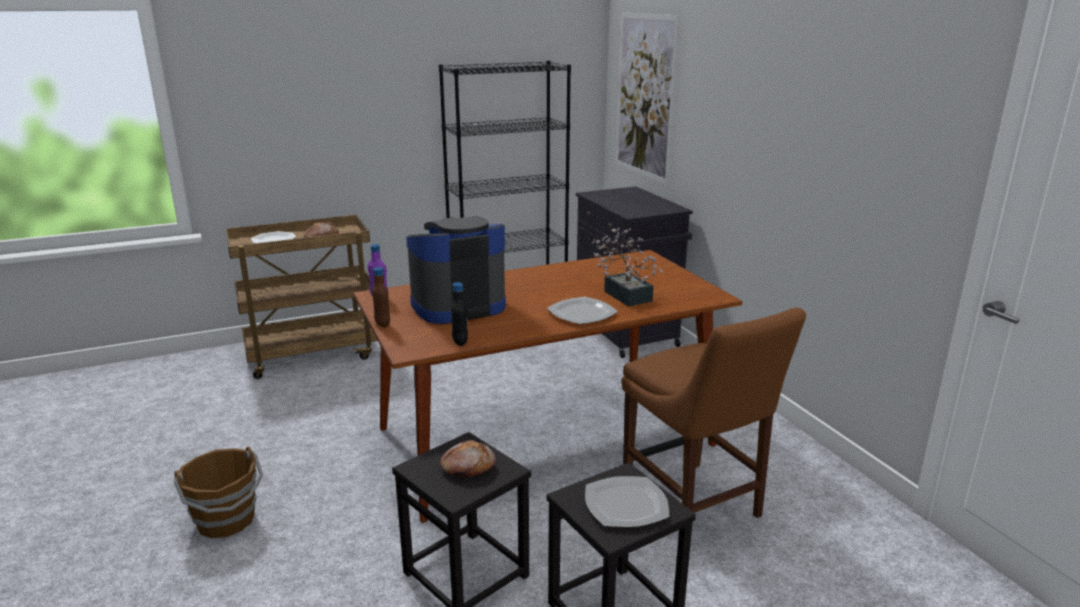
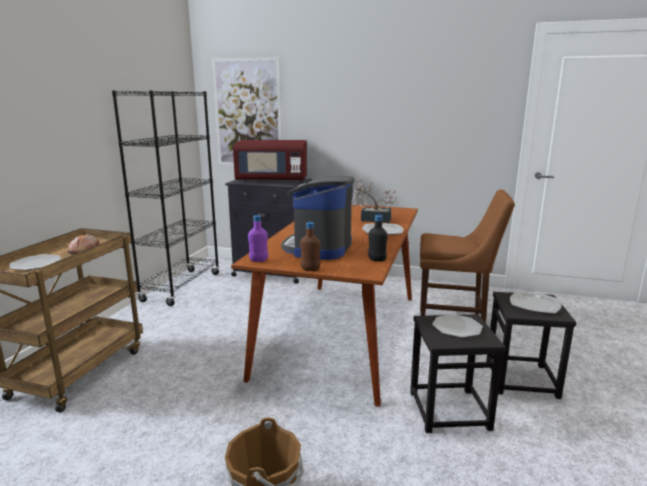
camera: 50 degrees left, 5 degrees down
(467, 466) = (457, 327): bread -> plate
(633, 202) = (272, 181): none -> red microwave

